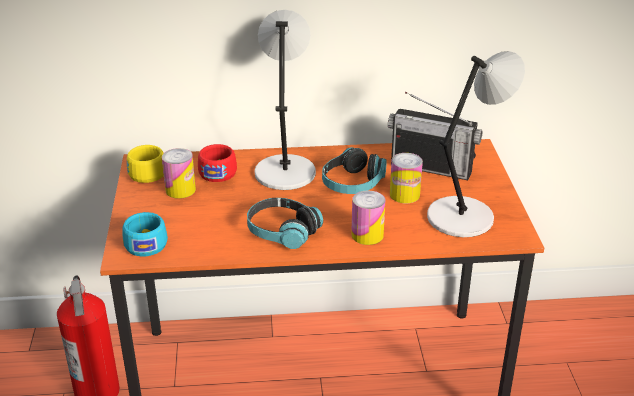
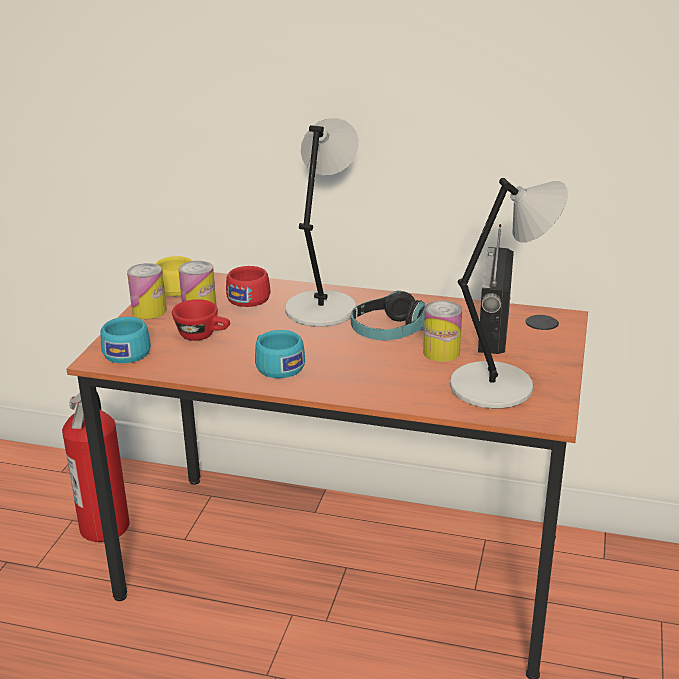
camera: 20 degrees right, 5 degrees down
(201, 215) = (203, 335): none -> red cup
(282, 232) = (276, 366): headphones -> turquoise cup
(367, 235) = (368, 385): can -> can (149, 311)
(431, 167) = (493, 330): radio -> radio turned 60 degrees clockwise

